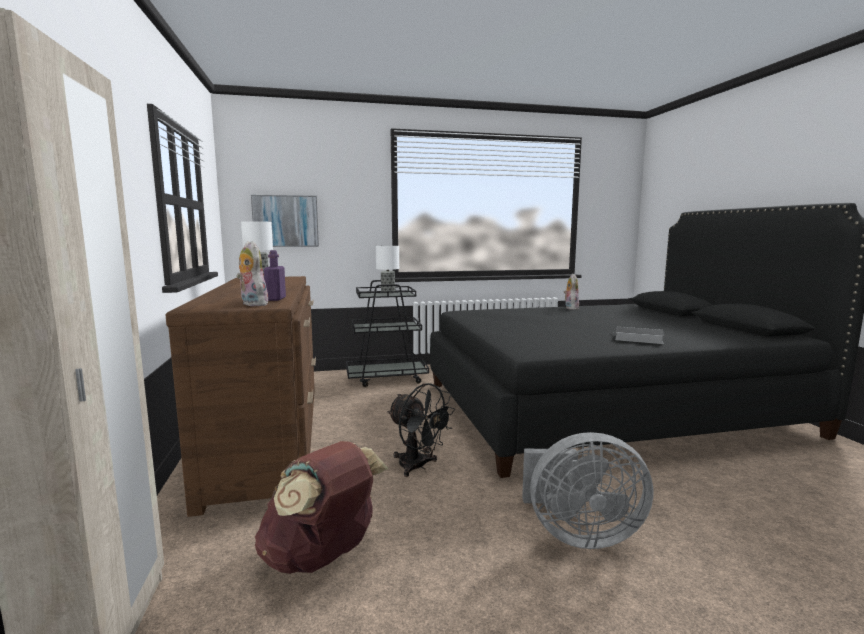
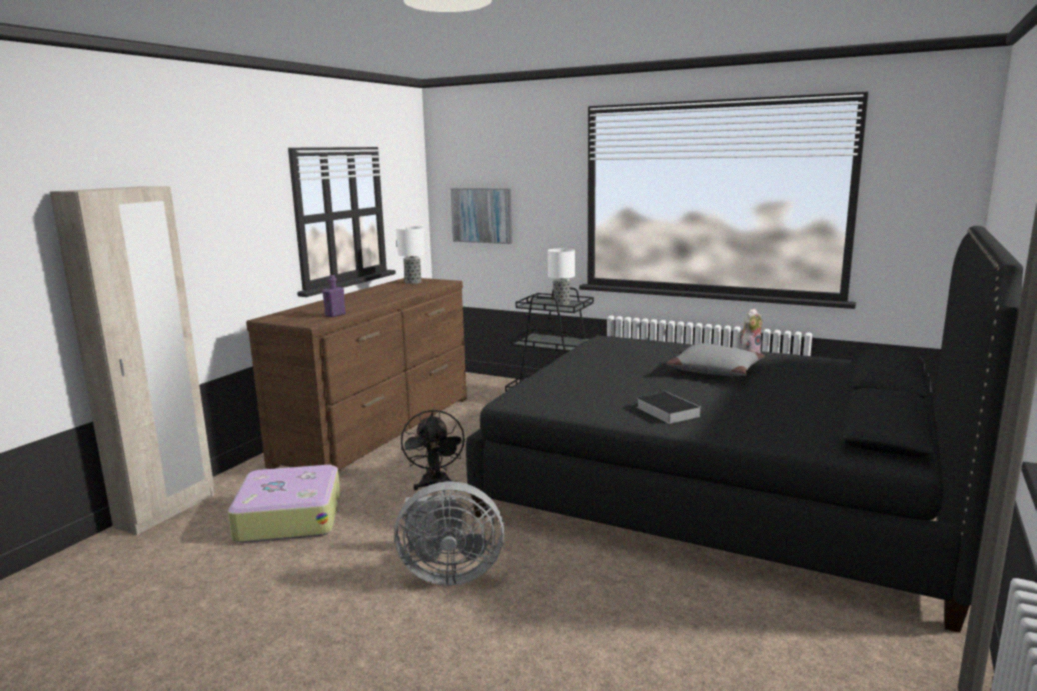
camera: 40 degrees right, 5 degrees up
(252, 304) = (304, 319): plush toy -> none
(322, 557) = (289, 517): brown backpack -> suitcase
(578, 534) = (448, 573): grey fan -> grey fan turned 45 degrees counterclockwise
(584, 316) = (715, 371): none -> grey pillow

